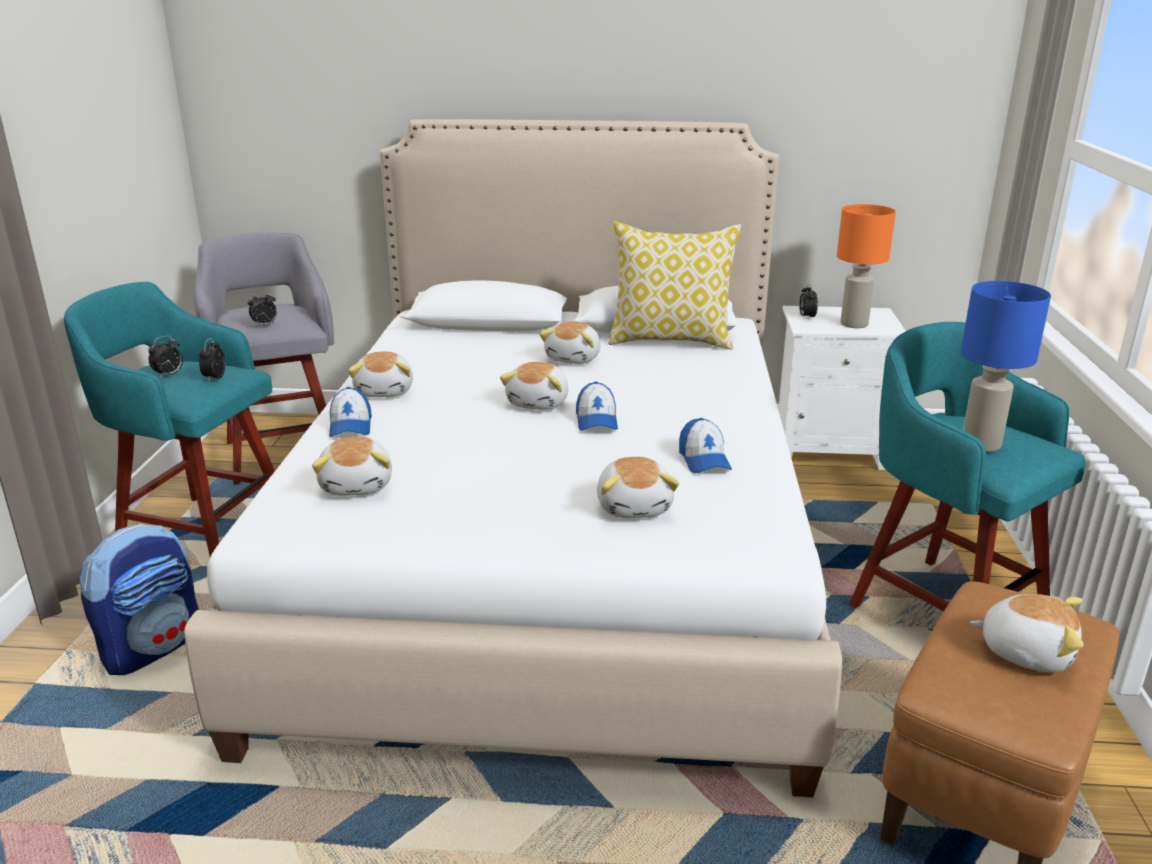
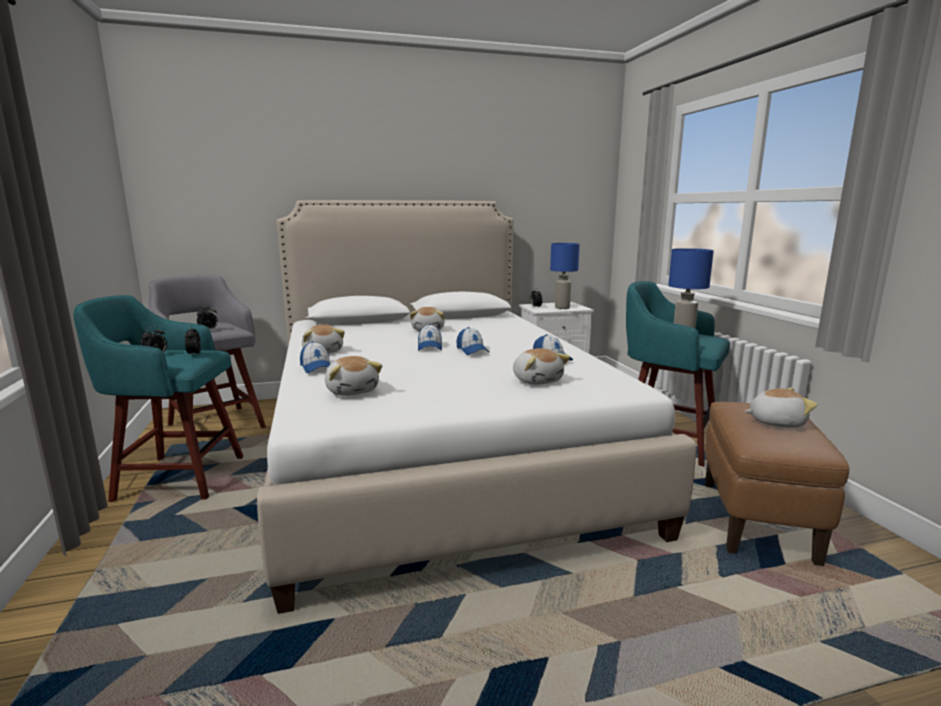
camera: 20 degrees left, 10 degrees down
(153, 647) = (175, 553): backpack -> none
(539, 403) = (430, 347): plush toy -> cap
(671, 340) = (475, 319): pillow -> none
(853, 324) = (562, 307): orange table lamp -> blue table lamp

